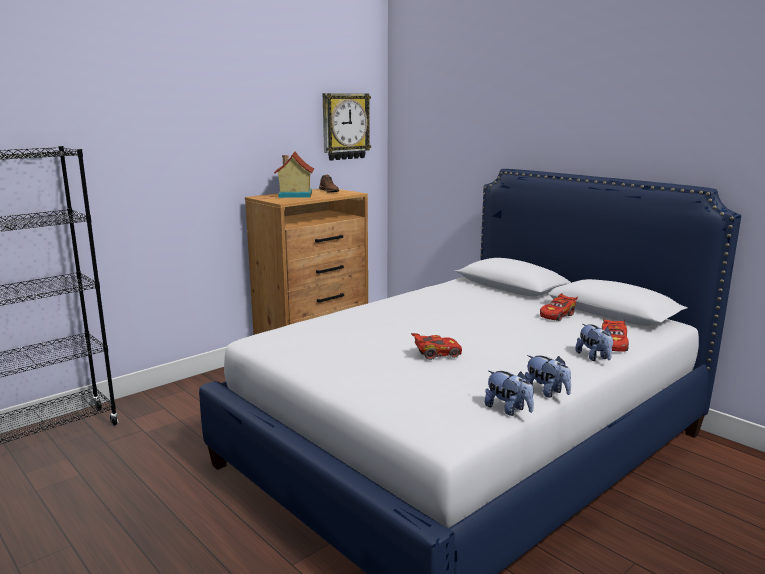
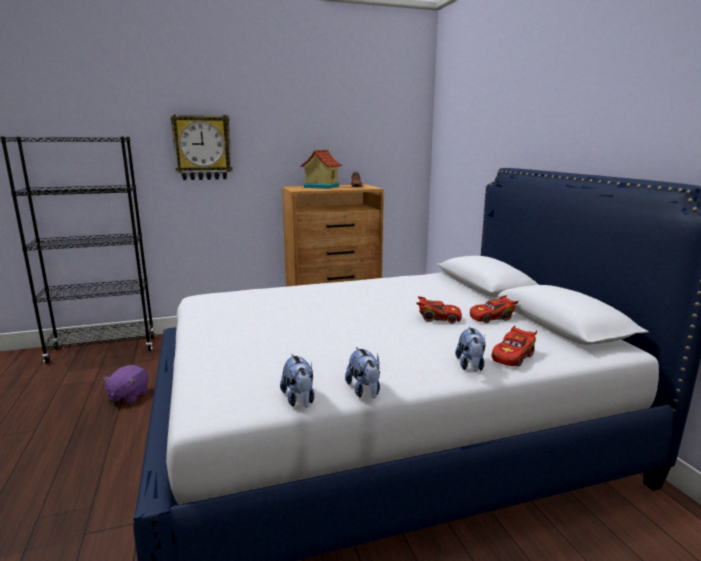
camera: 25 degrees right, 0 degrees up
(151, 480) = (128, 396): none -> purple plush toy
(345, 126) = (385, 131): wall clock -> wall clock (202, 148)
(437, 354) = (317, 333): red toy car -> red toy car (438, 318)

